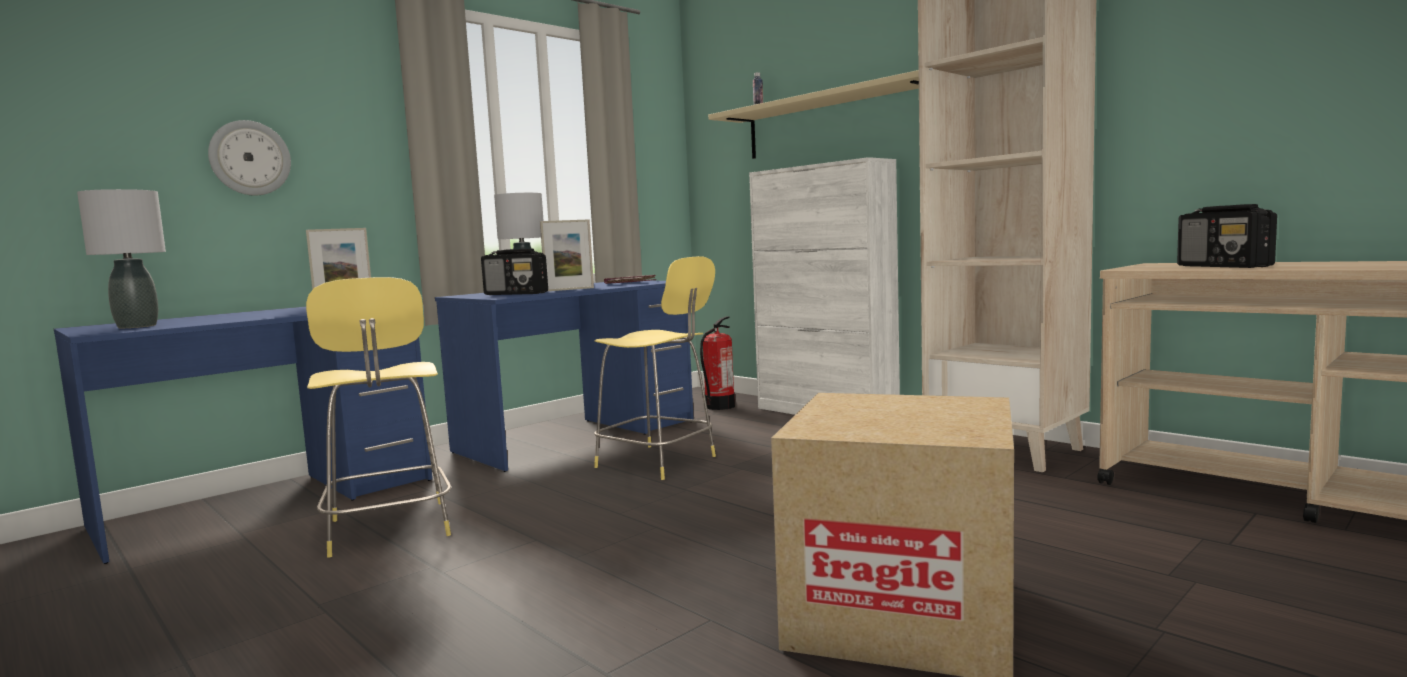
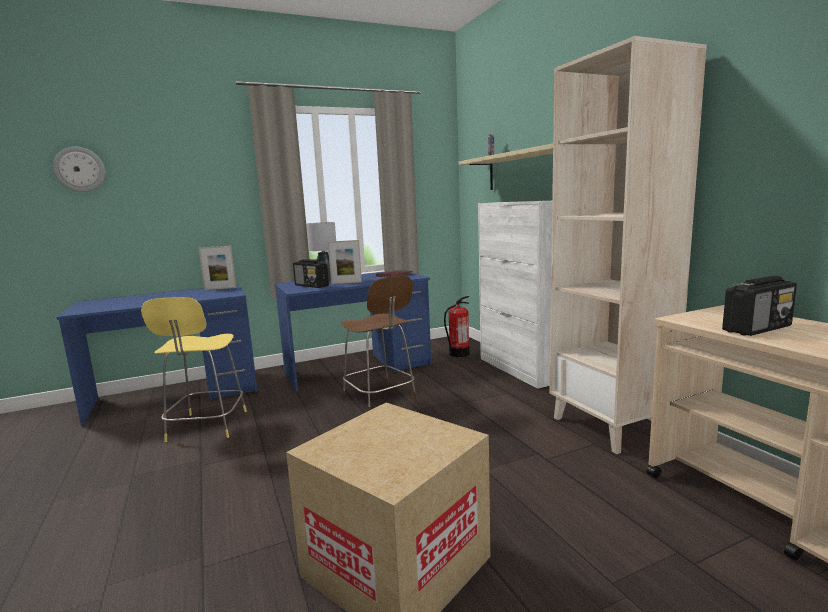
camera: 20 degrees right, 5 degrees up
(137, 326) = (100, 306): grey table lamp -> none
(250, 158) = (172, 207): wall clock -> wall clock (80, 169)
(659, 462) = (380, 399): yellow stool -> brown stool
(1224, 266) = (757, 328): radio -> radio turned 120 degrees counterclockwise

